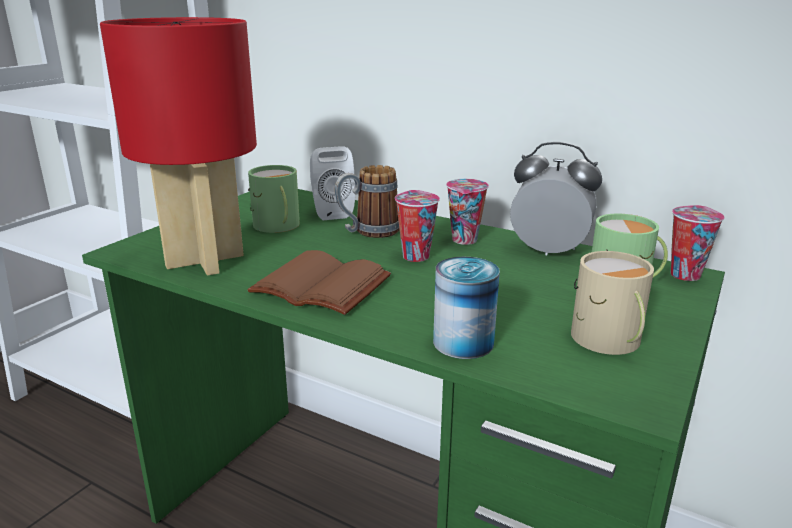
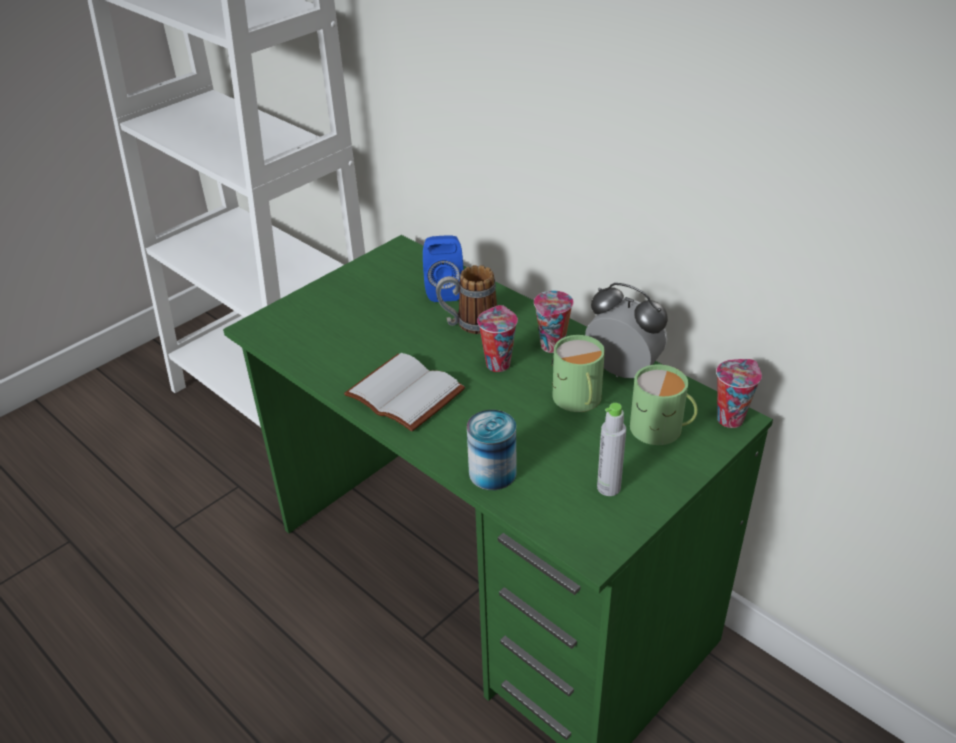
camera: 15 degrees right, 15 degrees up
(204, 260) = (318, 348): red table lamp -> none
(277, 226) = (390, 306): green mug -> green mug (578, 399)
(317, 287) = (401, 395): brown book -> white book
(331, 212) = (444, 290): white speaker -> blue speaker
(609, 341) = (608, 487): beige mug -> grey bottle

